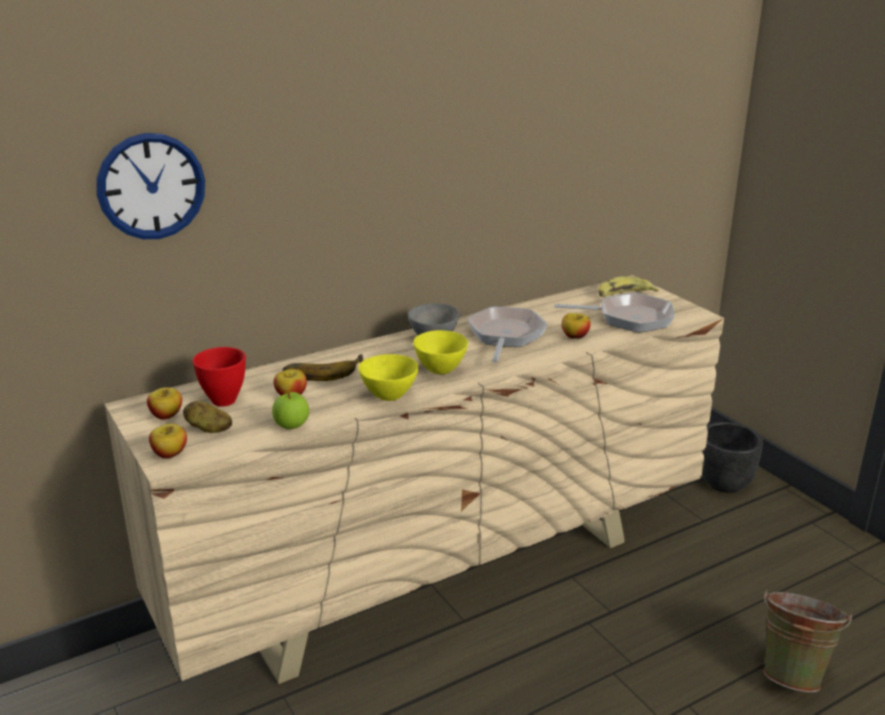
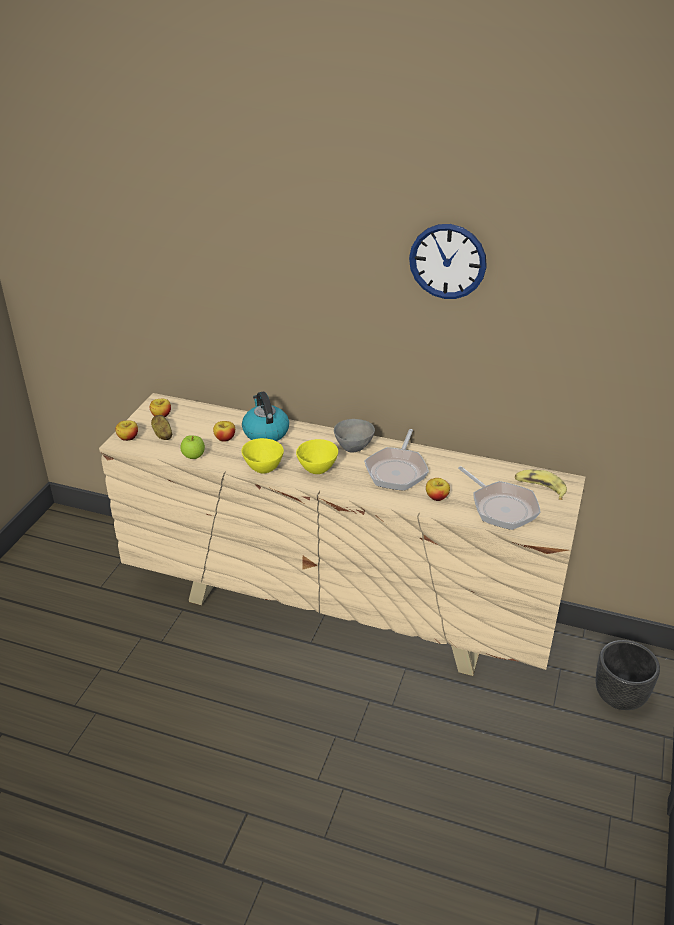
camera: 50 degrees right, 10 degrees up
(151, 186) = (186, 277): wall clock -> wall clock (447, 261)
(223, 401) = (194, 422): red bowl -> none
(323, 370) = (265, 432): banana -> kettle
(505, 336) = (397, 470): frying pan -> frying pan turned 135 degrees clockwise
(793, 673) = (432, 834): green bucket -> none

